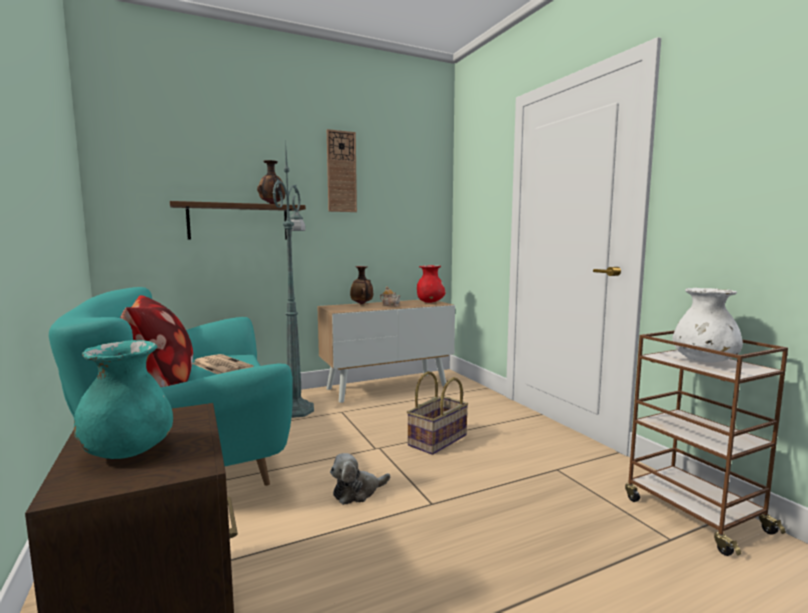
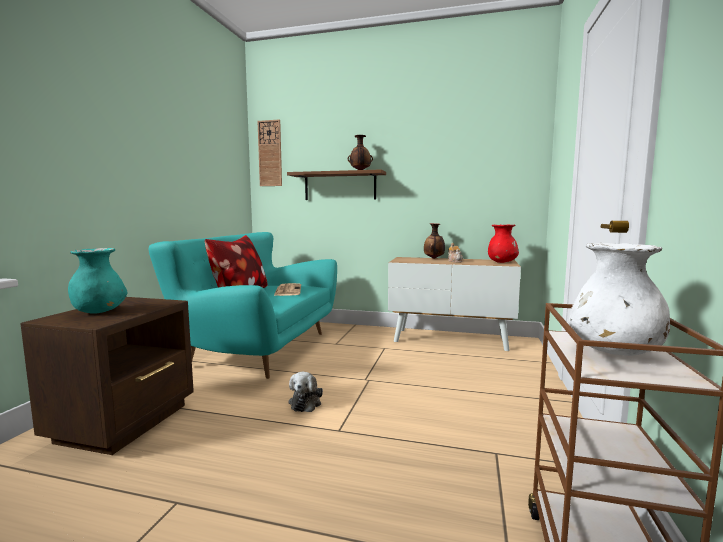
camera: 40 degrees right, 0 degrees up
(296, 409) = (356, 338): green floor lamp -> none
(341, 172) = (425, 138): wall clock -> wall clock (270, 153)
(357, 492) = (306, 402): plush toy -> plush toy turned 90 degrees counterclockwise
(438, 441) = (422, 390): basket -> none

